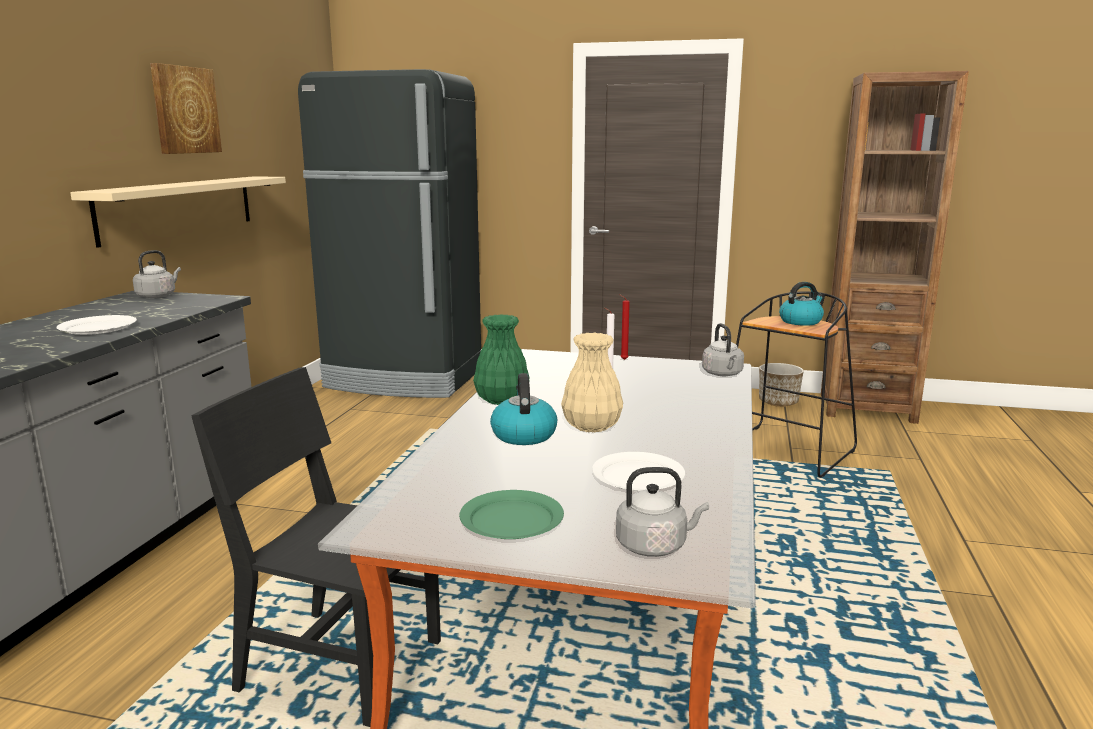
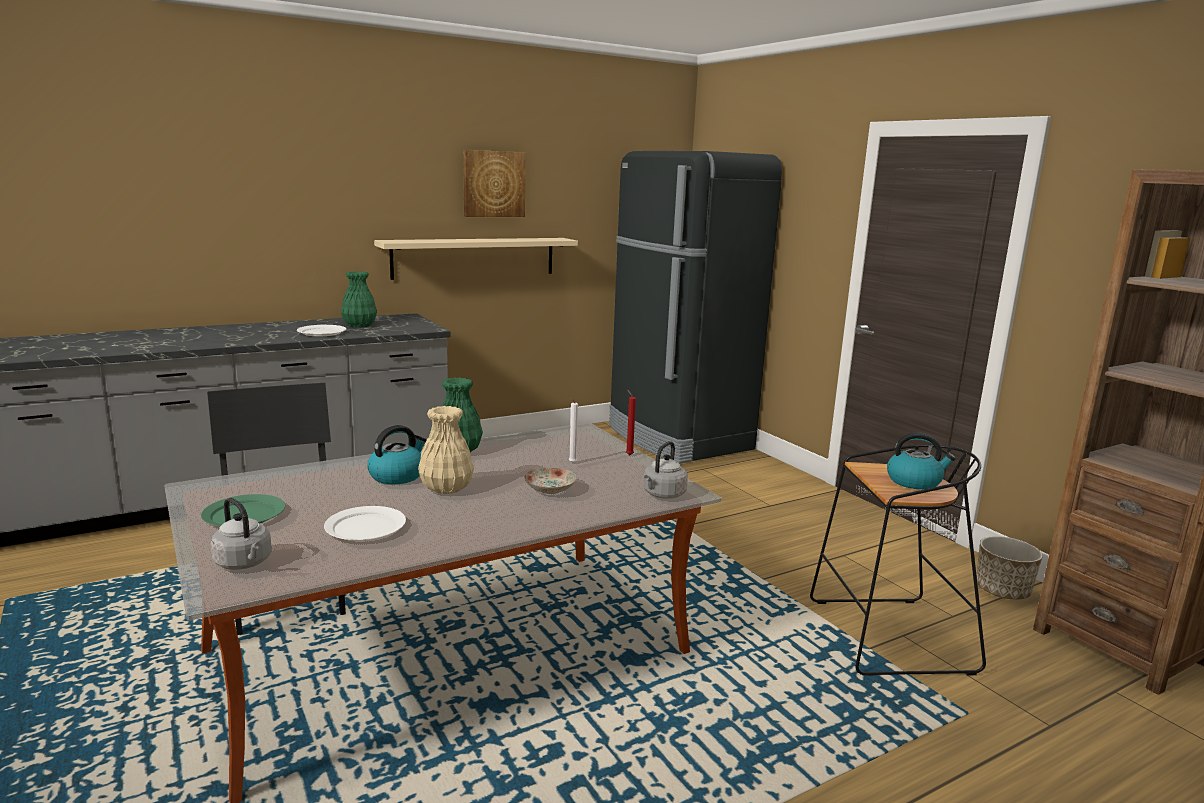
camera: 45 degrees right, 0 degrees up
(116, 312) = (360, 325): none -> green vase
(158, 296) = (411, 319): grey kettle -> none
(655, 398) = (549, 489): none -> plate

